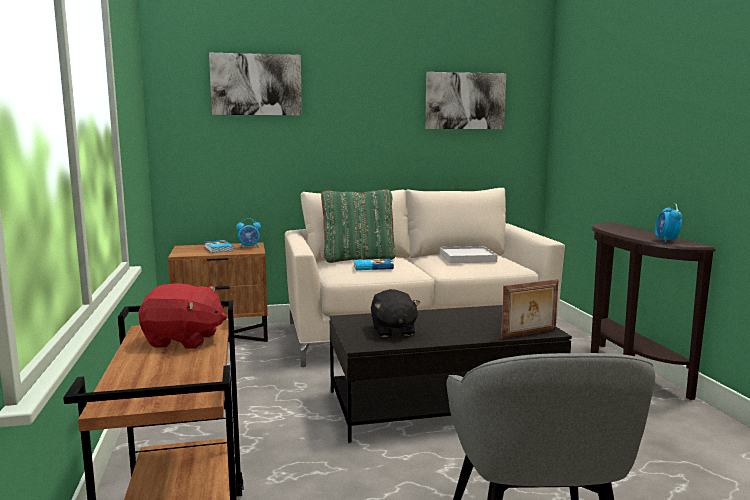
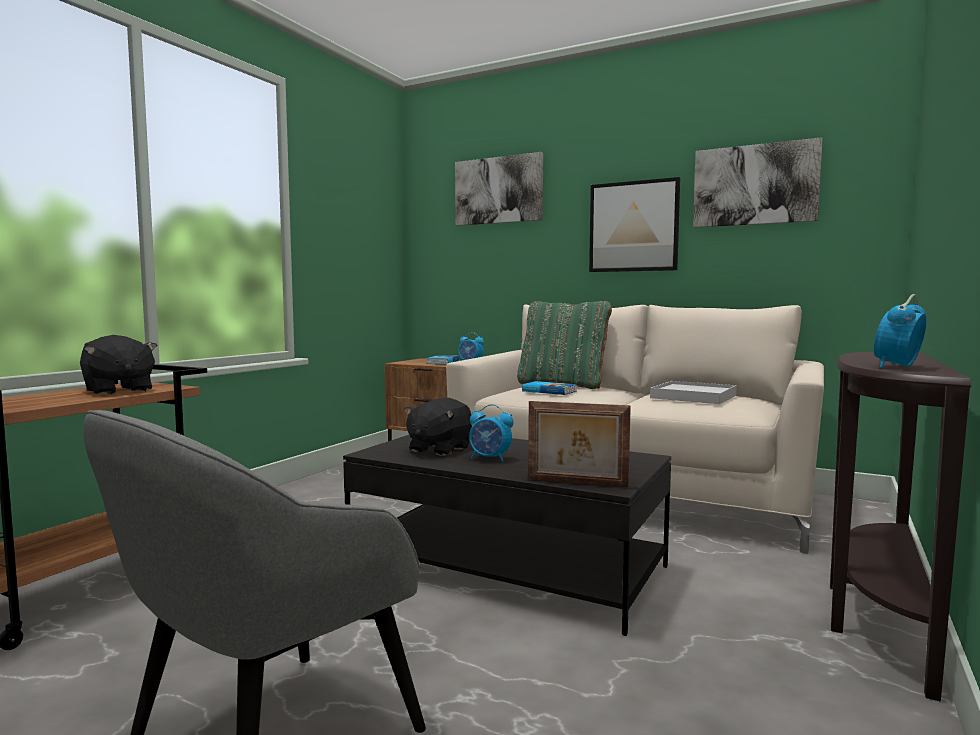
camera: 40 degrees right, 5 degrees down
(183, 340) = (118, 390): red plush toy -> black plush toy
(380, 125) = (633, 226): none -> picture
(443, 330) = (490, 459): none -> alarm clock

